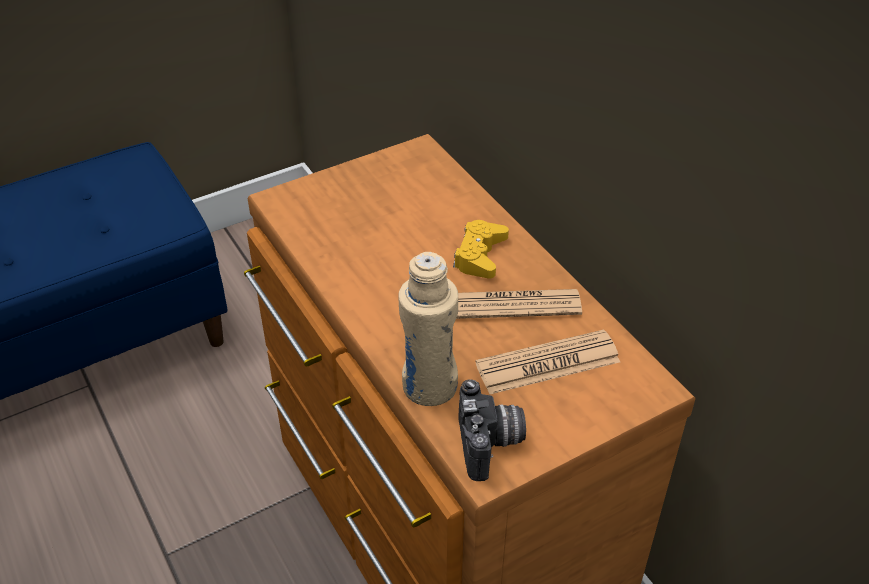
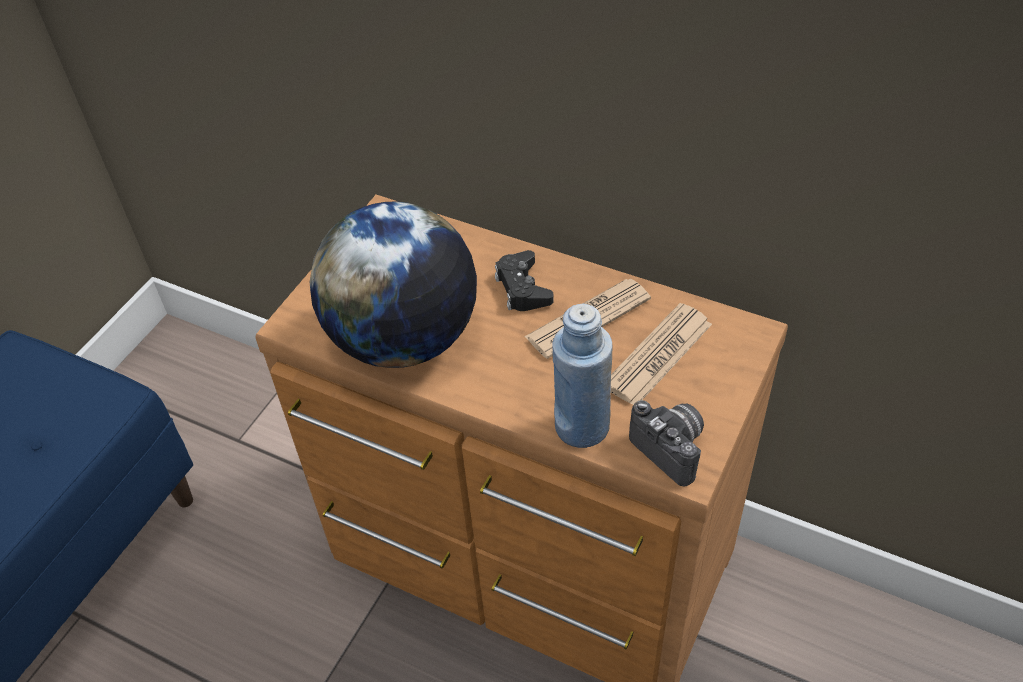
camera: 30 degrees left, 5 degrees up
(350, 250) = (404, 340): none -> globe
(429, 386) = (581, 427): beige bottle -> blue bottle
(480, 255) = (522, 288): yellow game controller -> black game controller

